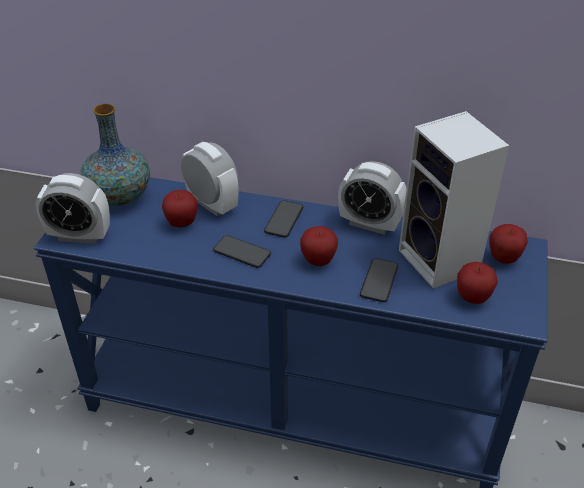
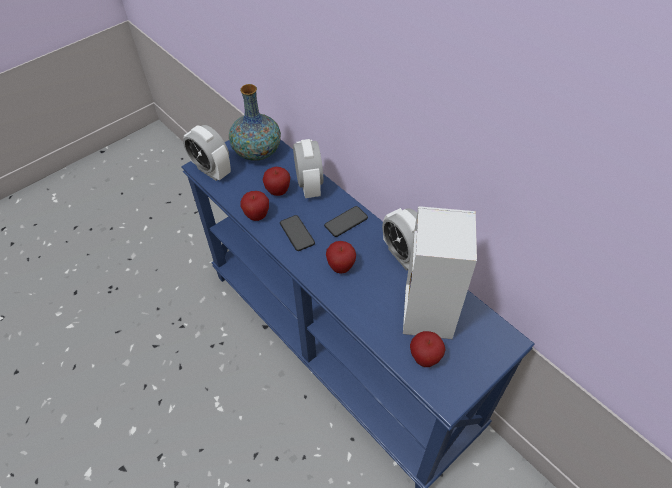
camera: 35 degrees right, 10 degrees up
(379, 281) = (369, 305): phone -> none
(503, 258) = (480, 340): apple -> apple (257, 216)

